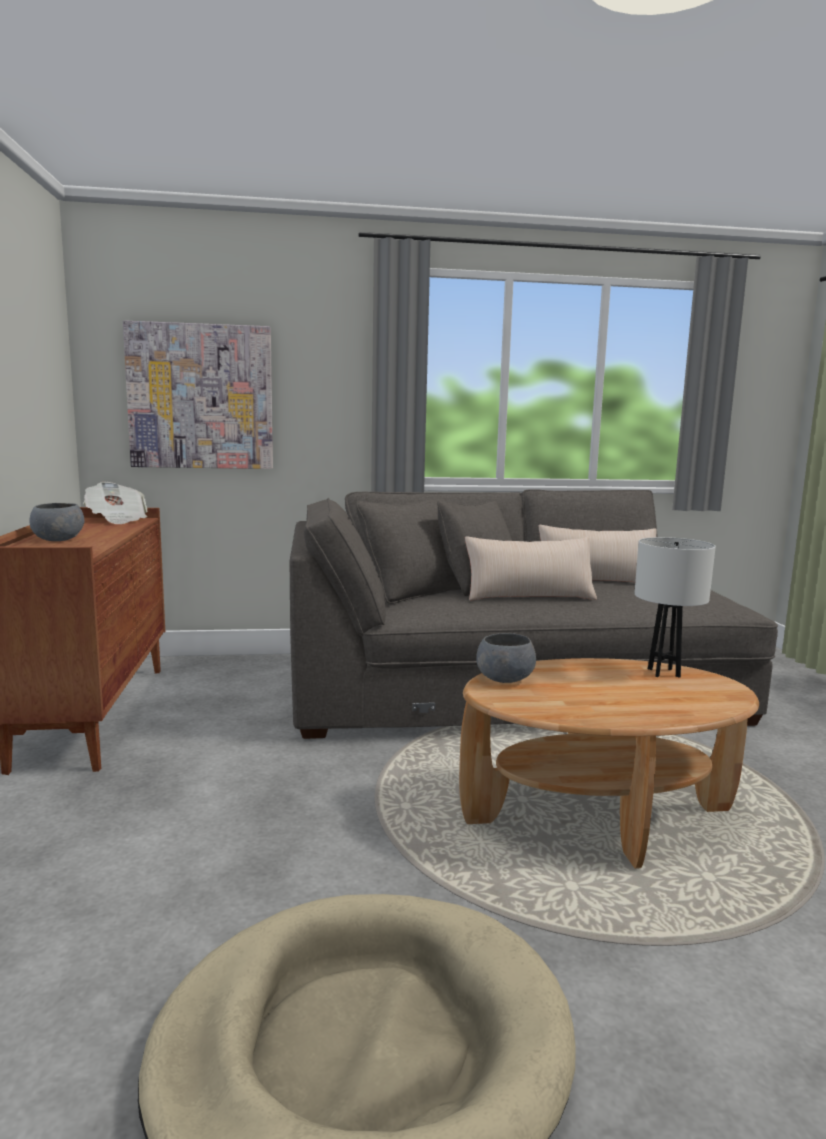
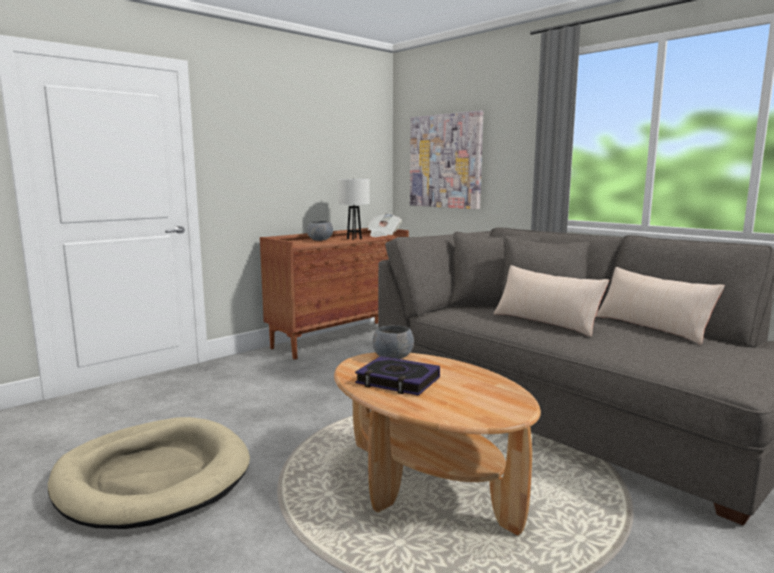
camera: 55 degrees right, 0 degrees up
(591, 698) = (398, 381): none -> book
(663, 672) = (497, 391): white table lamp -> white table lamp (354, 239)

